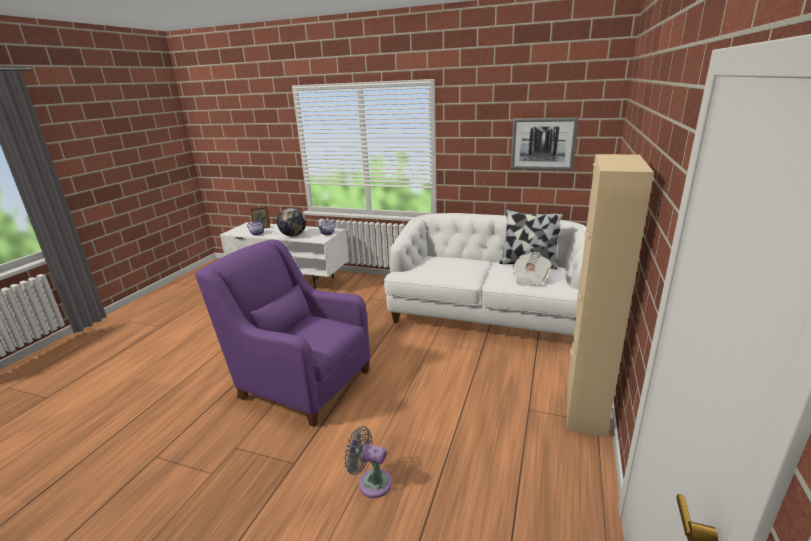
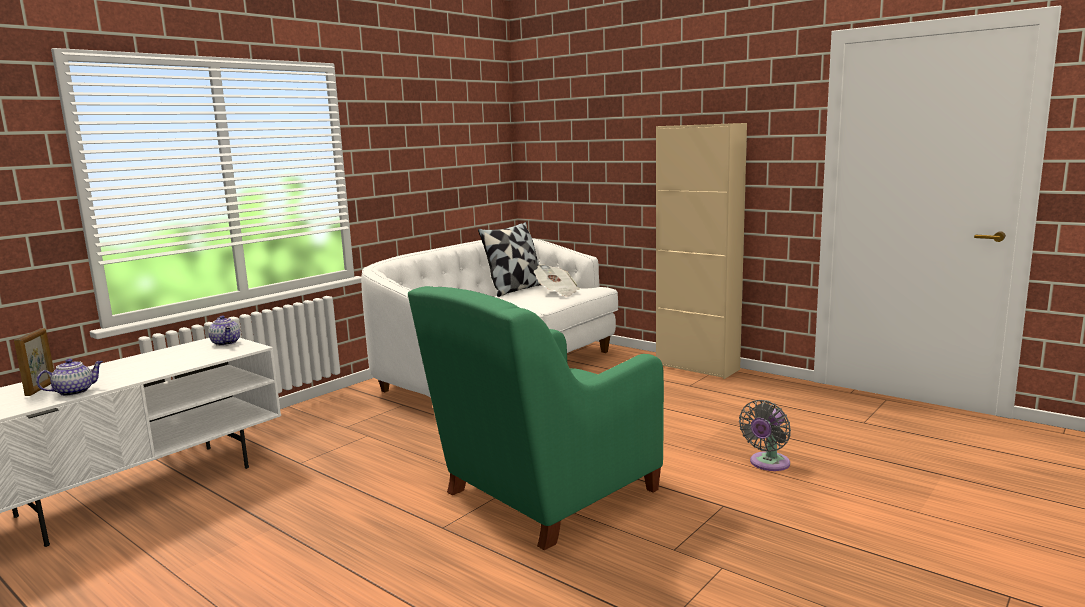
camera: 70 degrees left, 10 degrees down
(293, 235) = (172, 364): globe -> none
(300, 382) = (544, 494): purple armchair -> green armchair
(543, 144) = (458, 153): picture -> none

